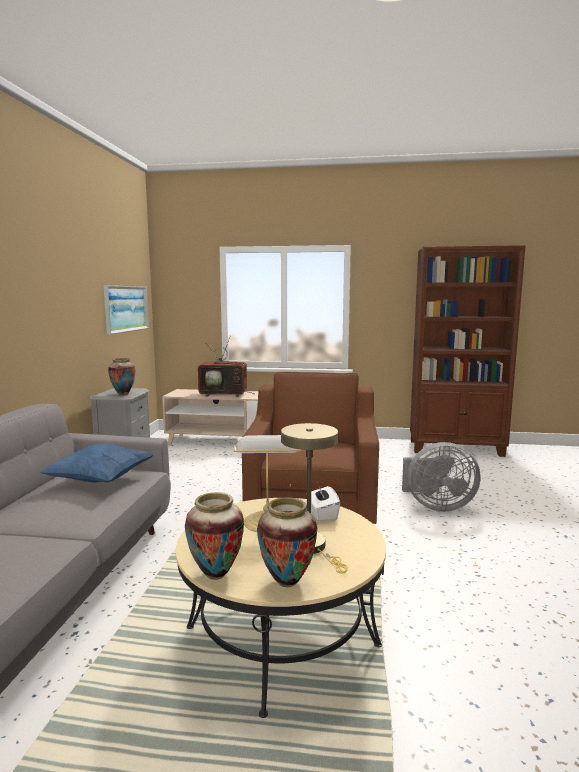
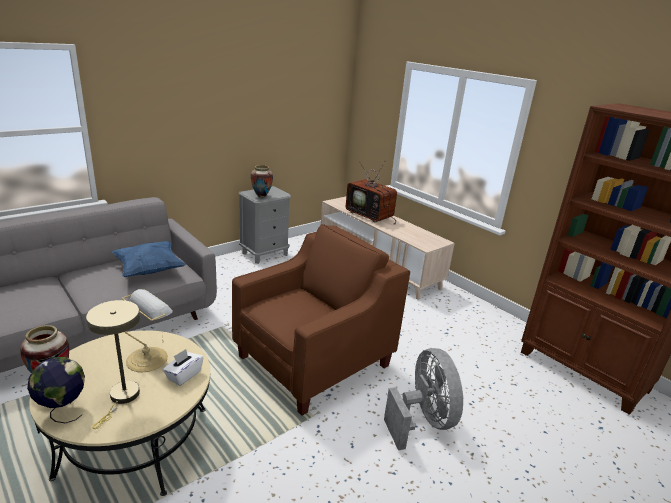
camera: 40 degrees right, 15 degrees up
(126, 308) = (305, 116): picture -> none
(287, 582) = (63, 411): vase -> globe
(436, 506) = (422, 421): grey fan -> grey fan turned 150 degrees counterclockwise

